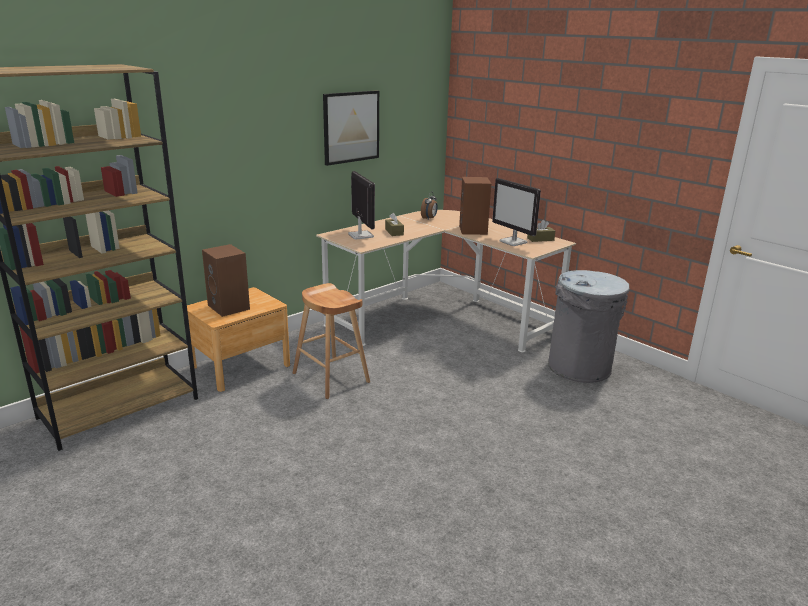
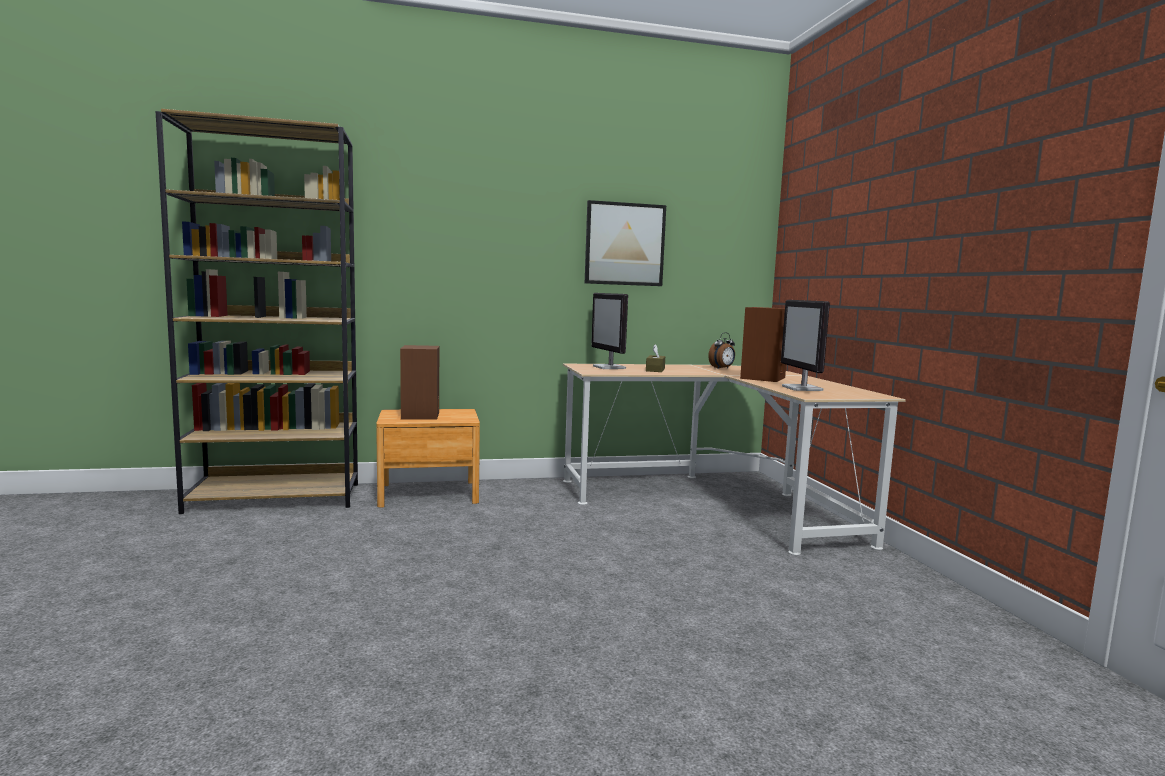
camera: 30 degrees right, 15 degrees down
(331, 378) = (504, 522): brown stool -> none
(360, 235) = (609, 367): monitor -> monitor turned 150 degrees clockwise
(540, 239) = (850, 391): brown tissue box -> none
(580, 368) = (872, 593): grey trash can -> none

